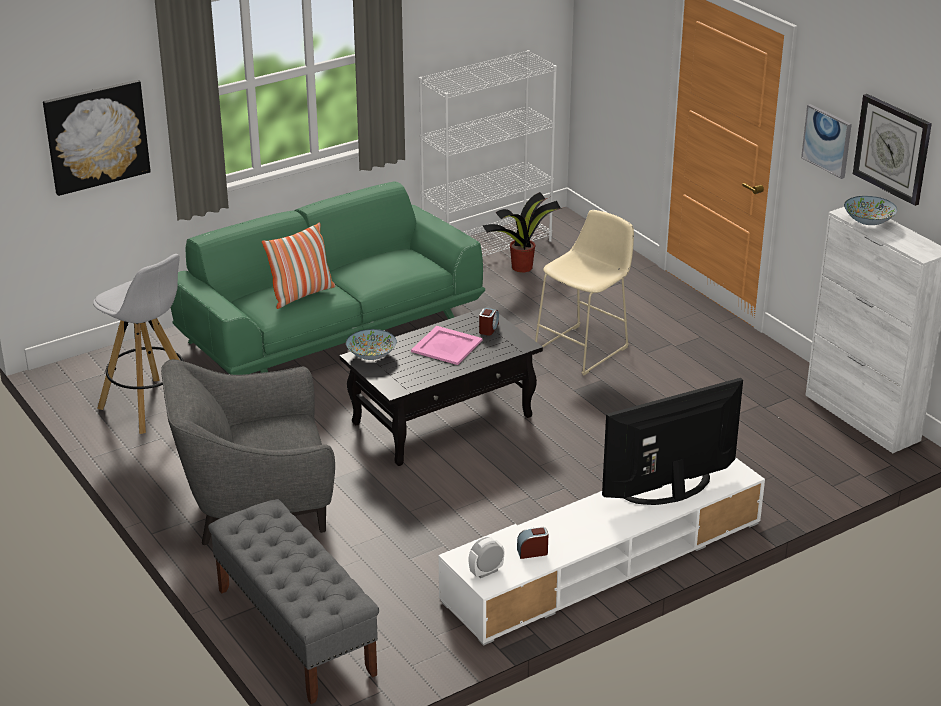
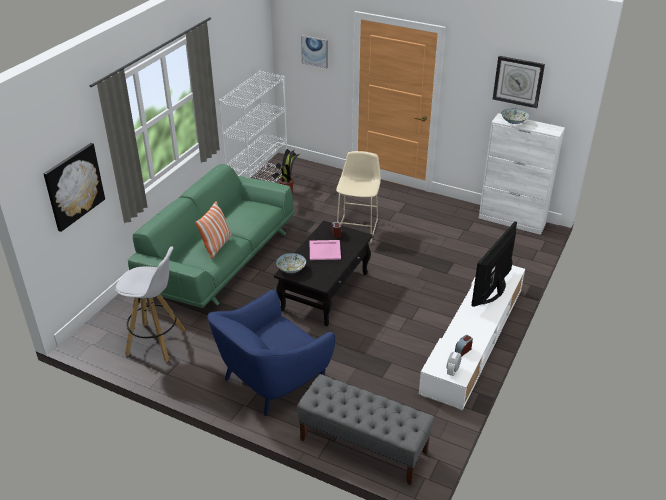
camera: 30 degrees left, 5 degrees up
(255, 504) = (272, 379): grey armchair -> blue armchair
(827, 140) = (471, 84): picture -> picture (315, 51)

